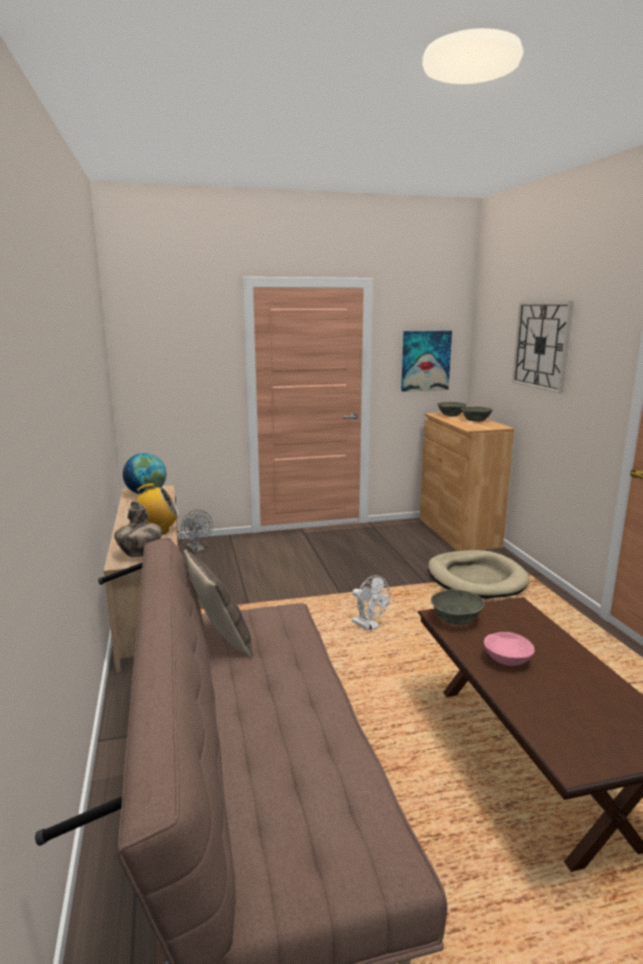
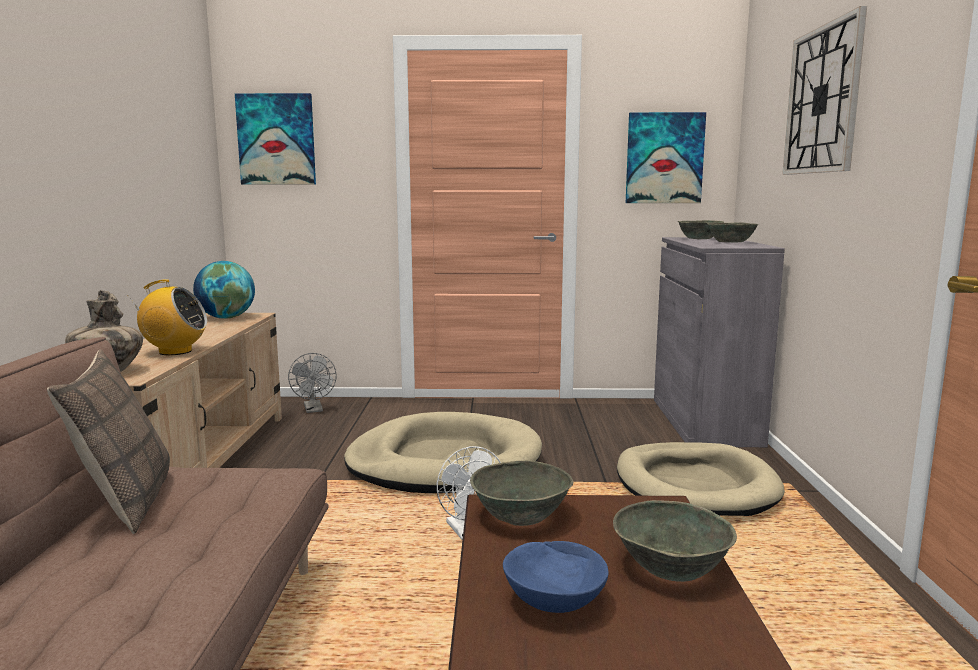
camera: 15 degrees right, 5 degrees down
(155, 353) = (276, 139): none -> picture
(319, 580) = (444, 461): none -> beige dog bed
(458, 532) = (705, 421): brown cabinet -> grey cabinet
(506, 660) = (553, 600): pink bowl -> blue bowl
(544, 637) = (671, 568): none -> grey bowl

